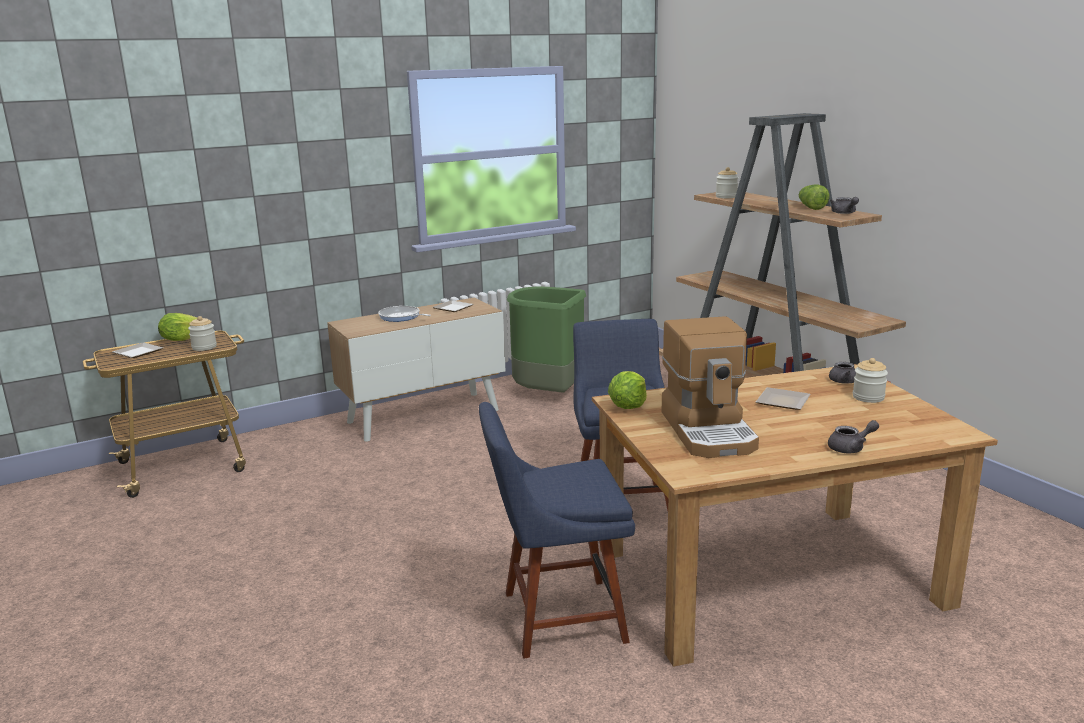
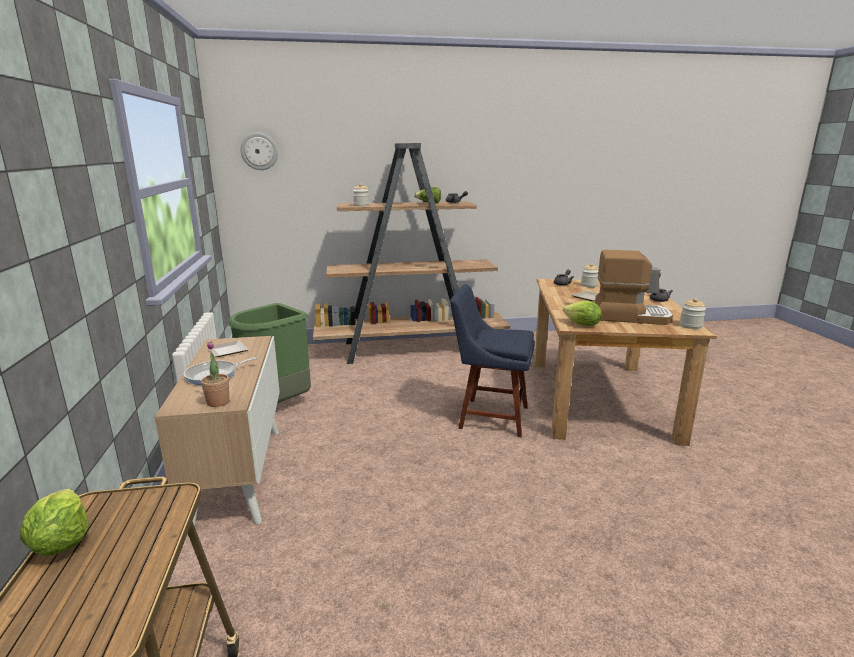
camera: 70 degrees left, 0 degrees up
(137, 353) = (65, 605): plate -> none
(204, 347) = (156, 514): jar -> jar (690, 326)
(355, 329) = (218, 402): none -> potted plant
(556, 618) = (636, 473): blue chair -> none
(690, 115) = (259, 151): none -> wall clock

